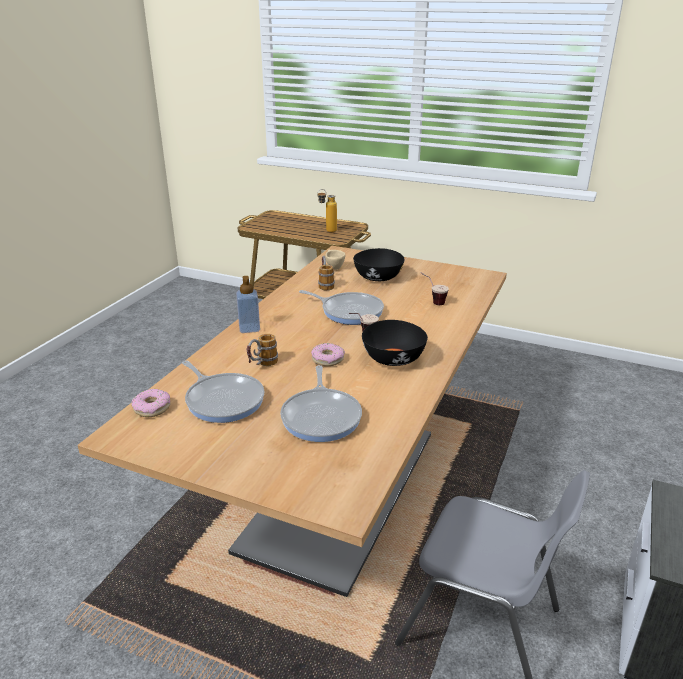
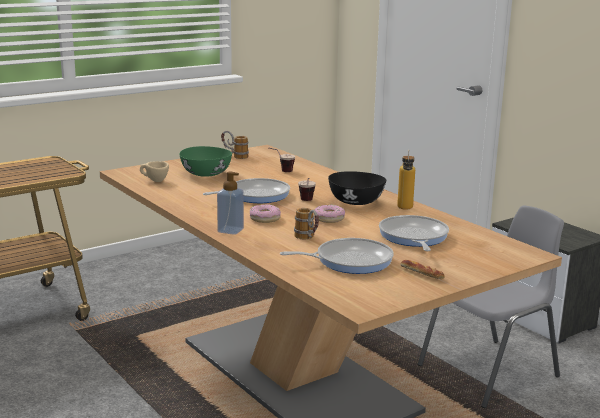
camera: 60 degrees left, 10 degrees down
(152, 408) = (330, 287): donut -> donut (265, 218)
(221, 447) = (421, 273): none -> bread
(322, 416) = (413, 237): frying pan -> frying pan turned 120 degrees counterclockwise
(325, 284) = (186, 190): mug -> mug (234, 156)
(327, 231) = (36, 171): bottle -> bottle (405, 209)
(378, 277) = (205, 174): black bowl -> green bowl

